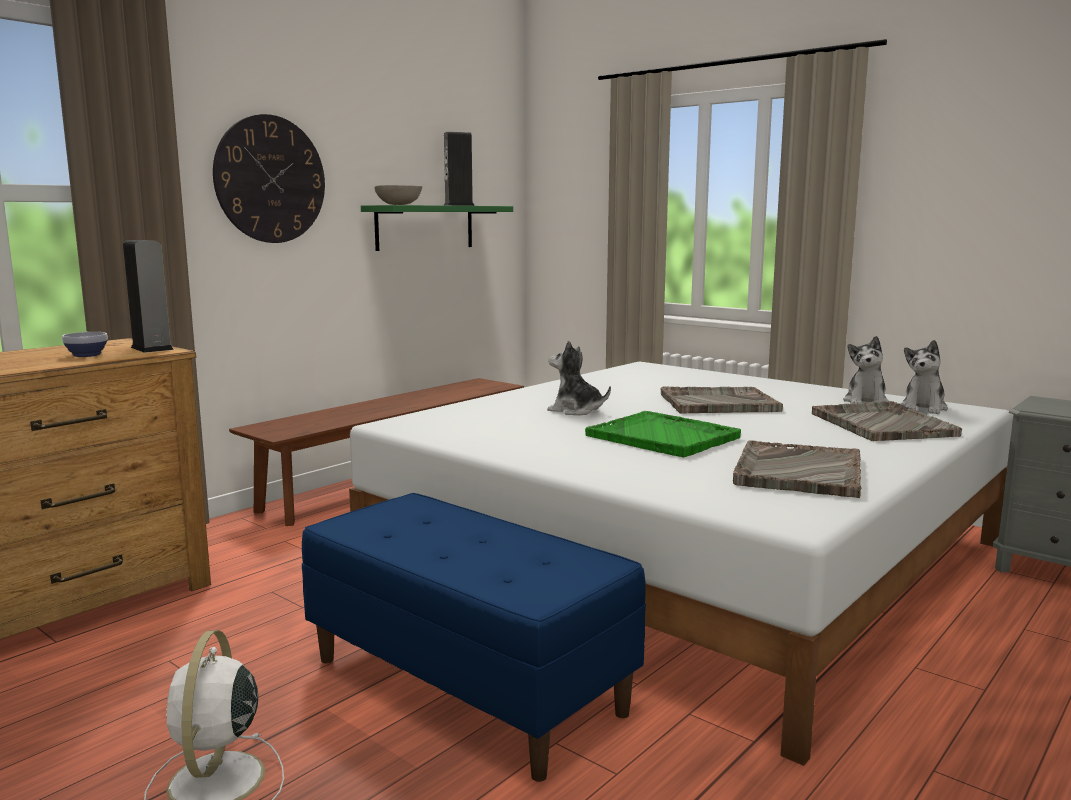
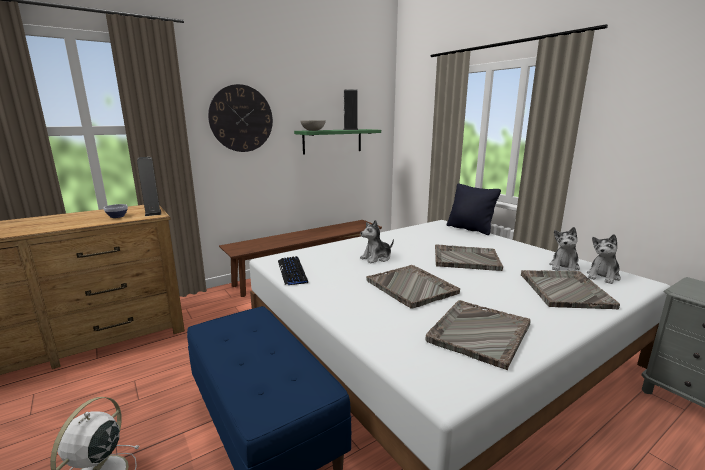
camera: 15 degrees right, 5 degrees up
(448, 434) = (292, 271): none -> keyboard
(575, 411) = (376, 258): plush toy -> plush toy turned 75 degrees counterclockwise
(663, 437) = (411, 287): green tray -> grey tray
(695, 370) = (470, 229): none -> black pillow

